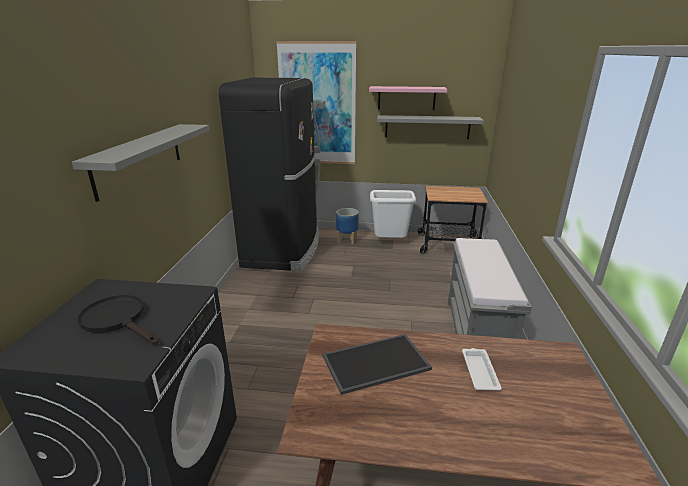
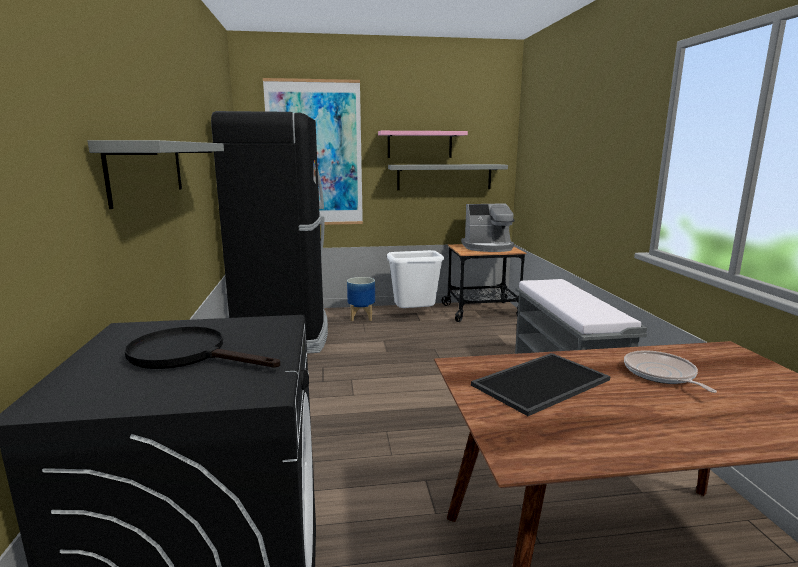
camera: 15 degrees left, 10 degrees down
(458, 192) = (488, 247): none -> coffee machine
(479, 371) = (661, 374): white tray -> frying pan

